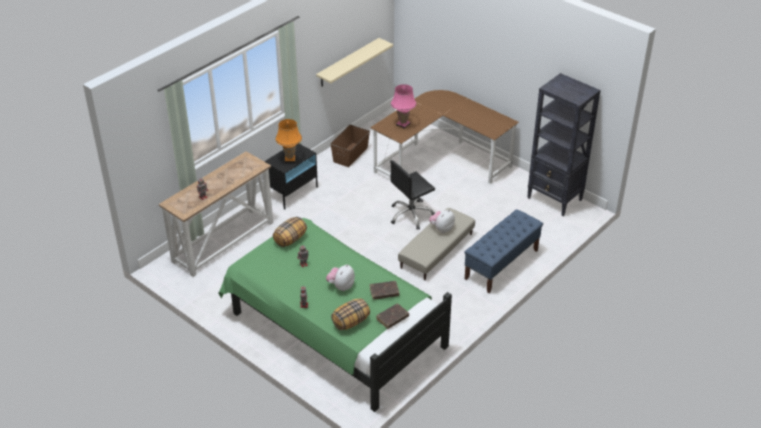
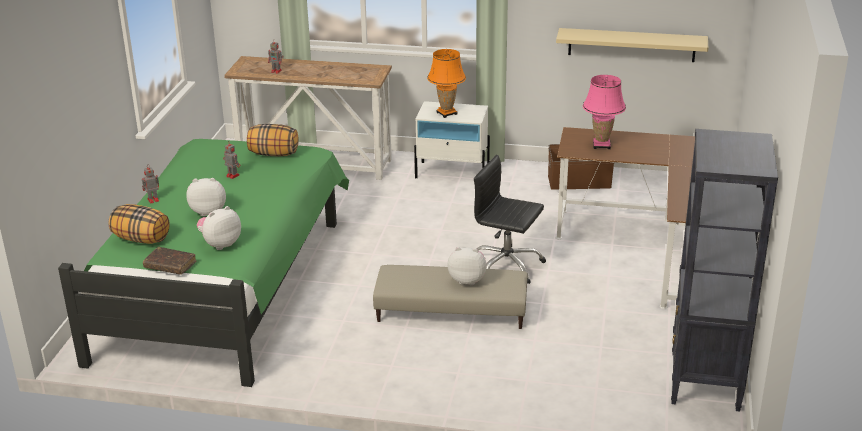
camera: 60 degrees right, 10 degrees down
(293, 193) = (452, 172): black nightstand -> white nightstand
(384, 292) = (220, 244): brown book -> plush toy
(501, 265) = (479, 378): blue bench -> none

